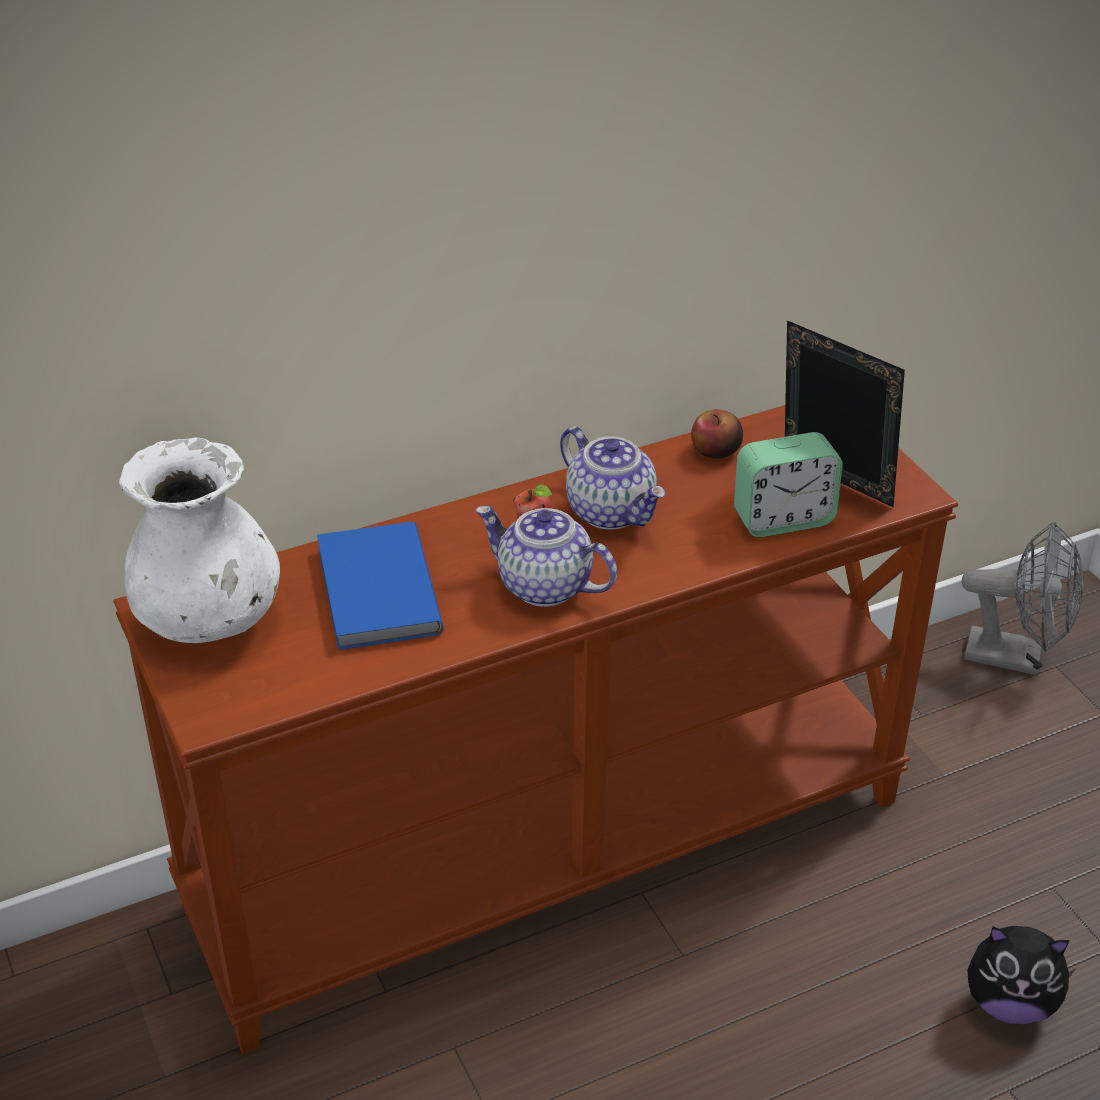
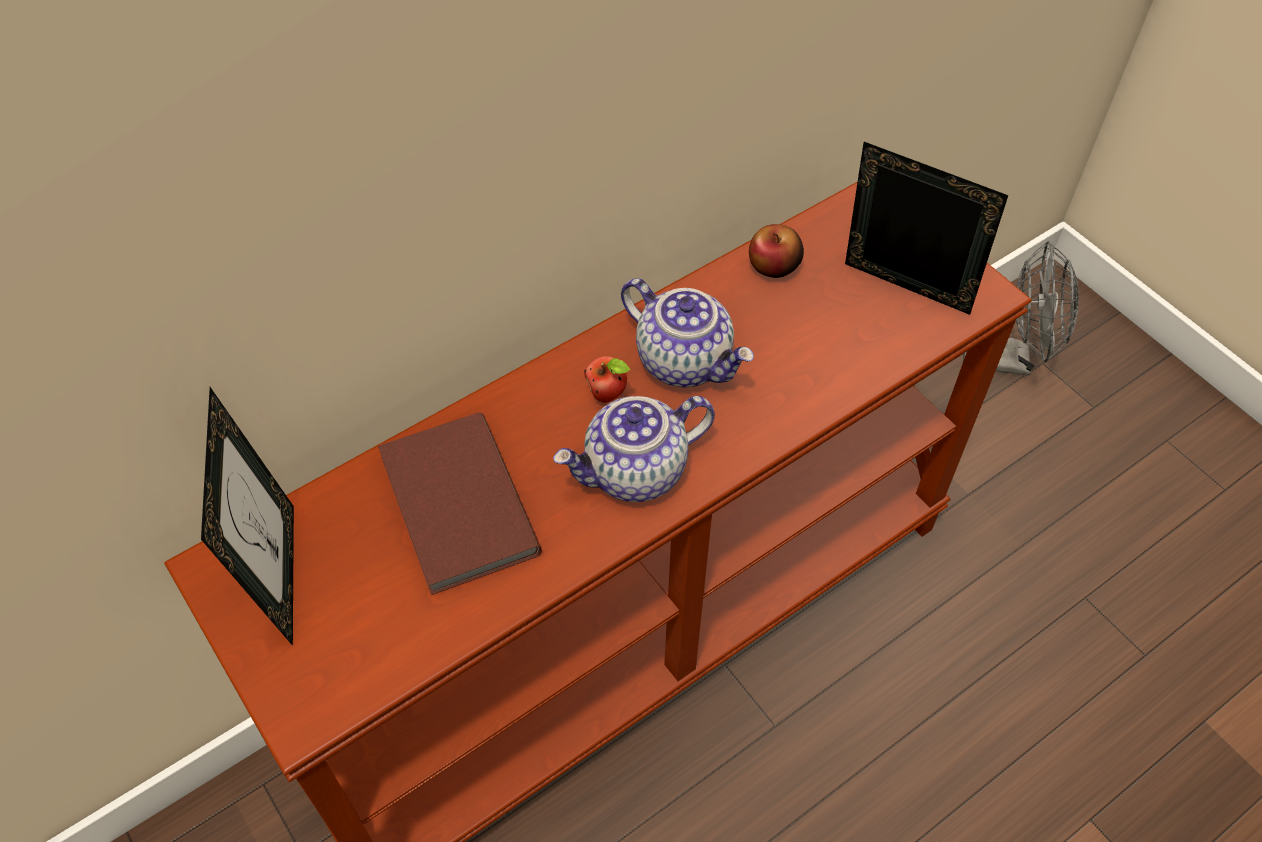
camera: 10 degrees left, 15 degrees up
(210, 619) = (279, 575): white vase -> picture frame
(375, 592) = (455, 508): blue book -> brown book
(543, 586) = (635, 472): teapot -> teapot turned 45 degrees counterclockwise
(783, 519) = (863, 346): alarm clock -> none
(1009, 1003) = (1074, 727): plush toy -> none

